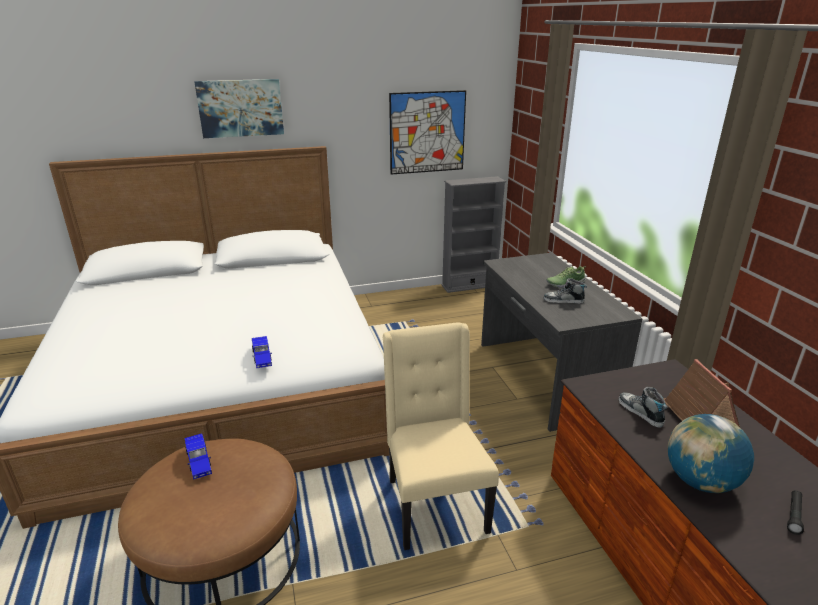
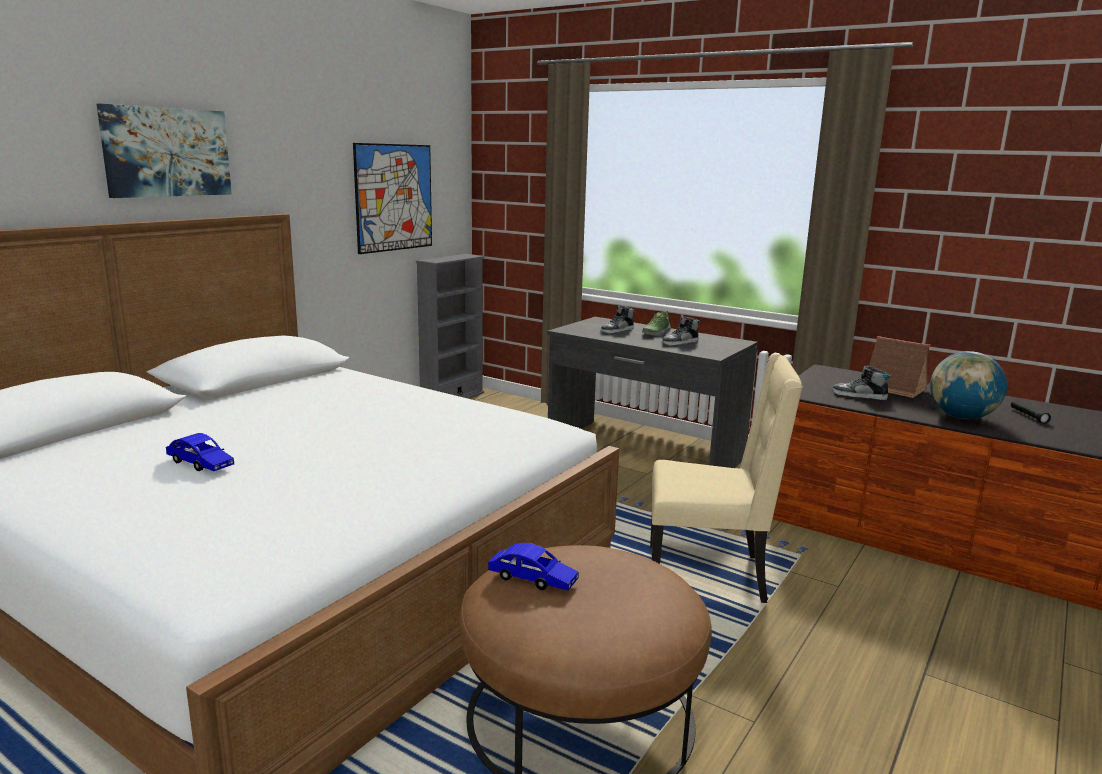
camera: 40 degrees left, 10 degrees down
(262, 357) = (466, 454): blue toy car -> blue toy car (200, 464)
(434, 504) = (708, 574): beige chair -> beige chair turned 150 degrees clockwise
(537, 273) = (617, 330): none -> shoe

